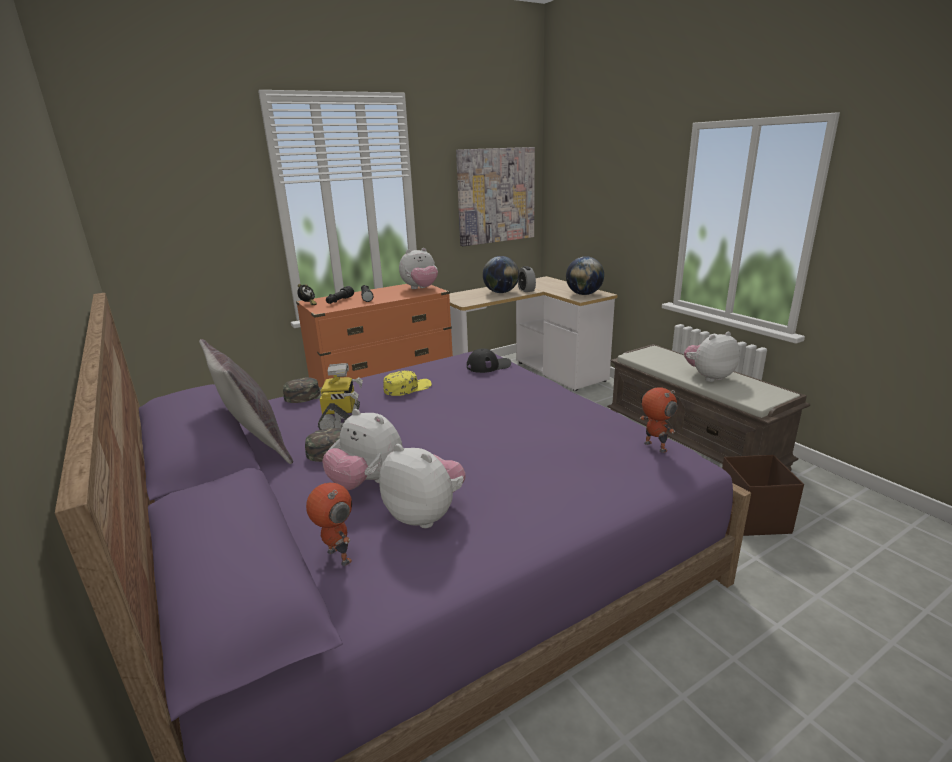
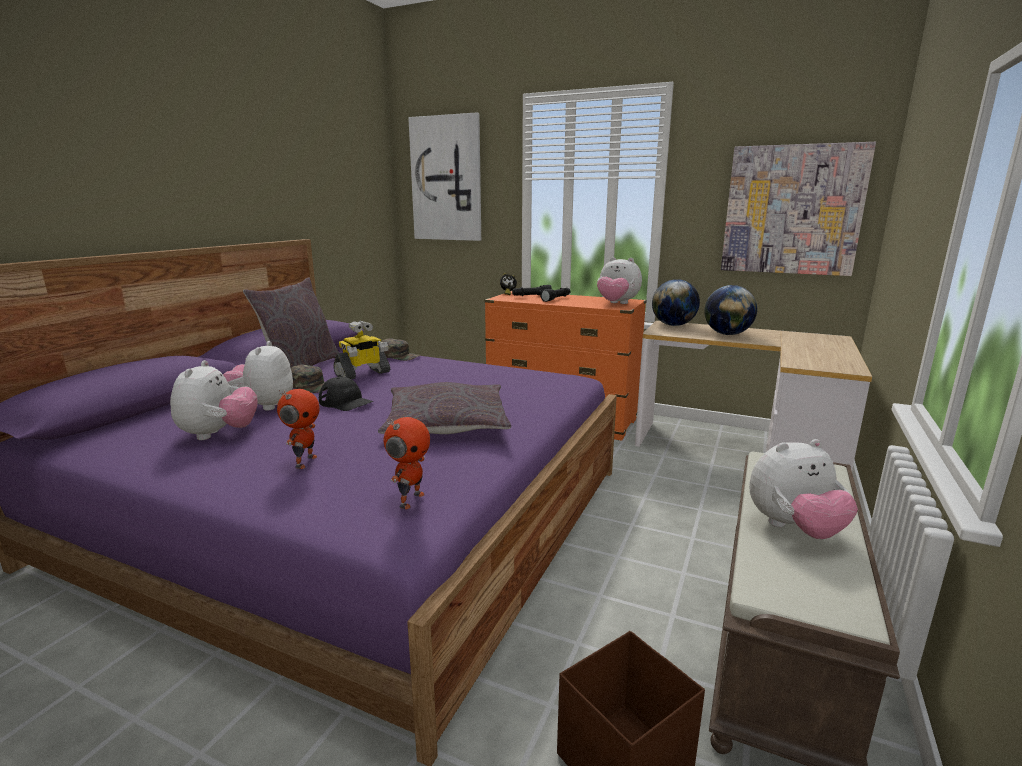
camera: 55 degrees right, 5 degrees down
(169, 187) = (446, 179): none -> picture
(337, 557) = (153, 424): toy robot -> toy robot (304, 462)
(407, 388) = (447, 375): yellow cap -> none
(488, 366) = (542, 387): black cap -> black cap (346, 402)
(523, 411) = (446, 424): none -> grey pillow
(526, 290) = (765, 339): alarm clock -> none
(584, 294) = (821, 362): globe -> globe (673, 325)
(708, 377) = (794, 529): plush toy -> plush toy turned 135 degrees clockwise

